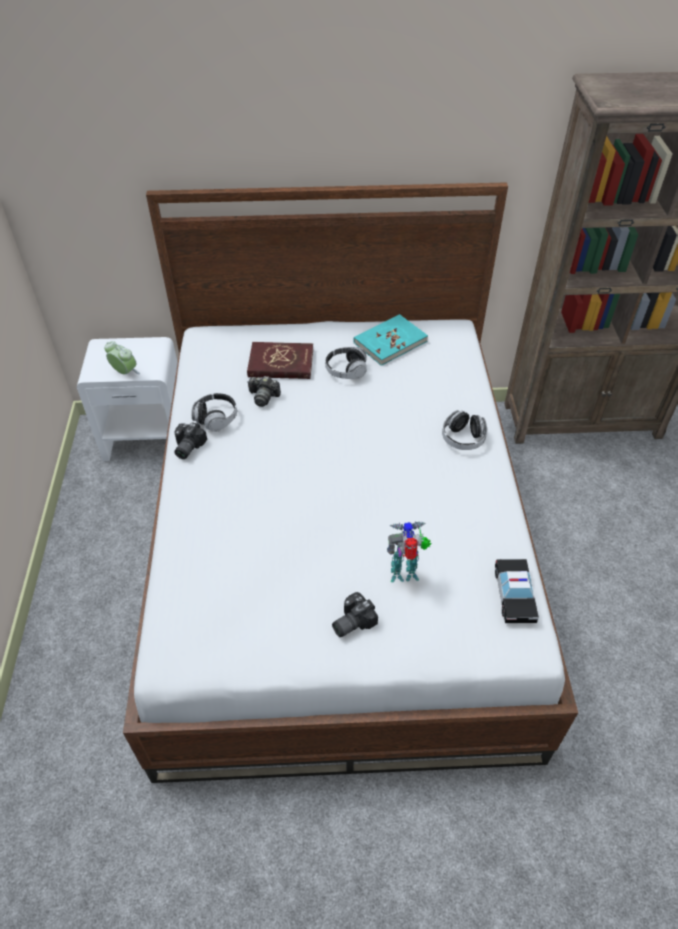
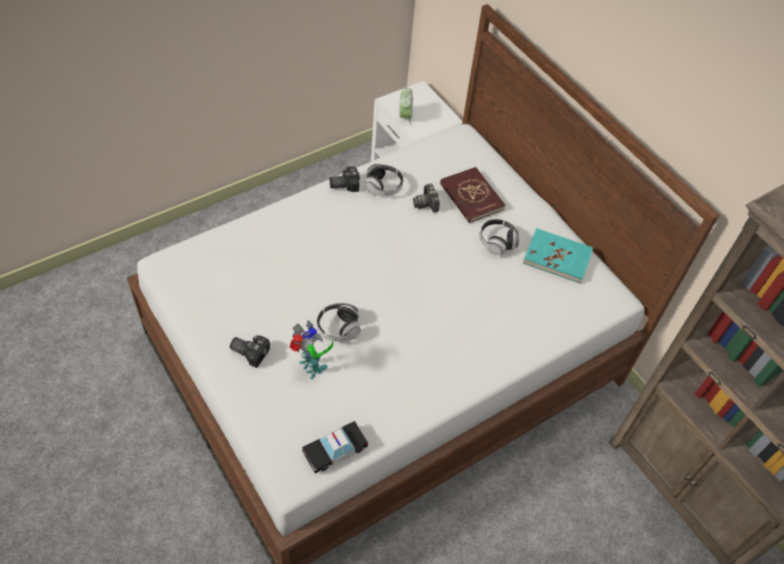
camera: 55 degrees right, 5 degrees up
(463, 439) = (479, 355): headphones -> headphones (338, 328)

